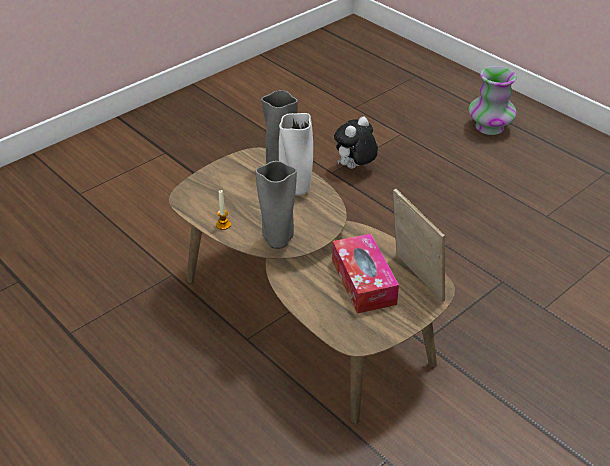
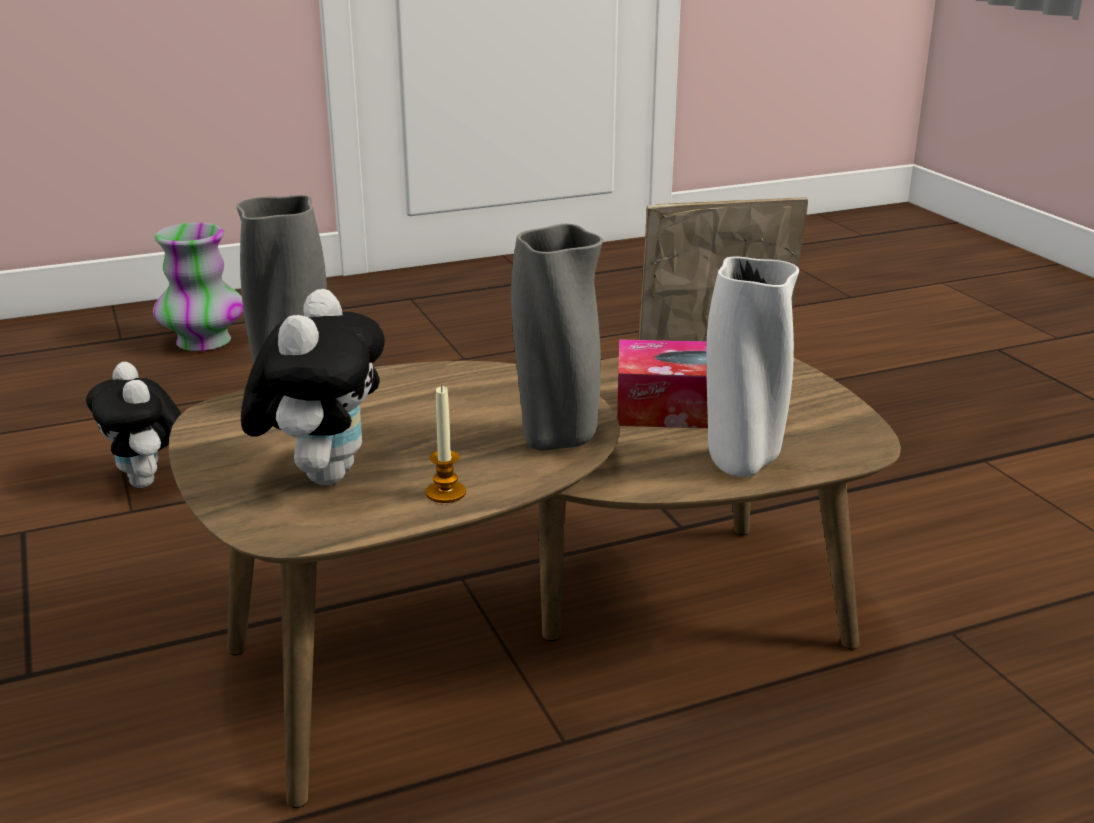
camera: 70 degrees left, 15 degrees down
(224, 193) = (323, 474): none -> plush toy
(295, 190) = (395, 395): white vase -> white vase (742, 464)

